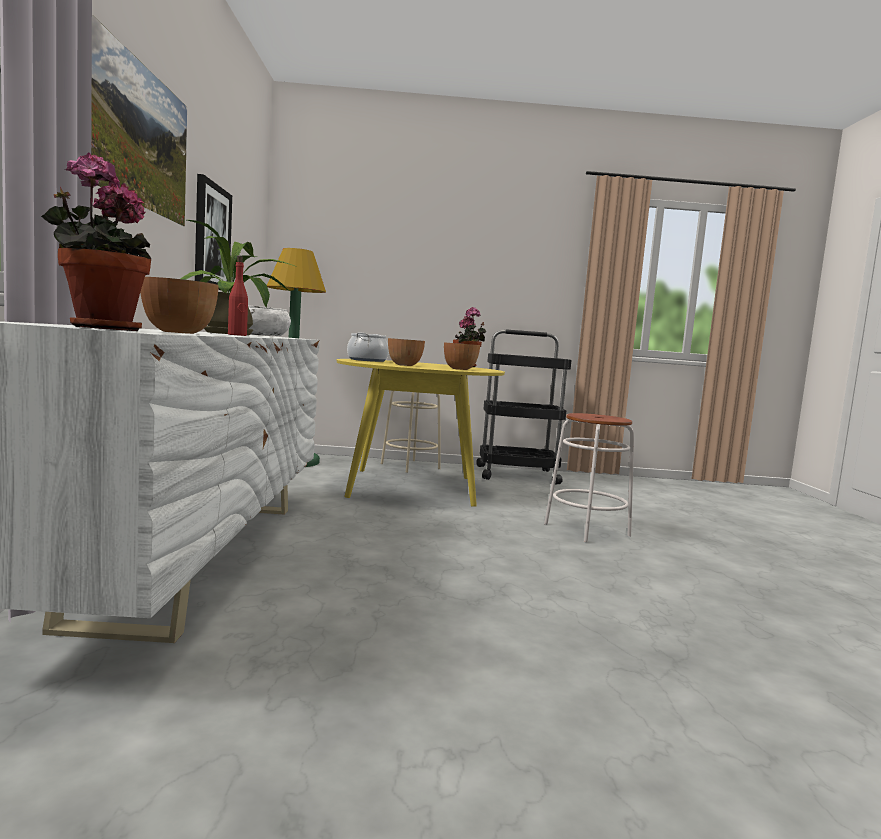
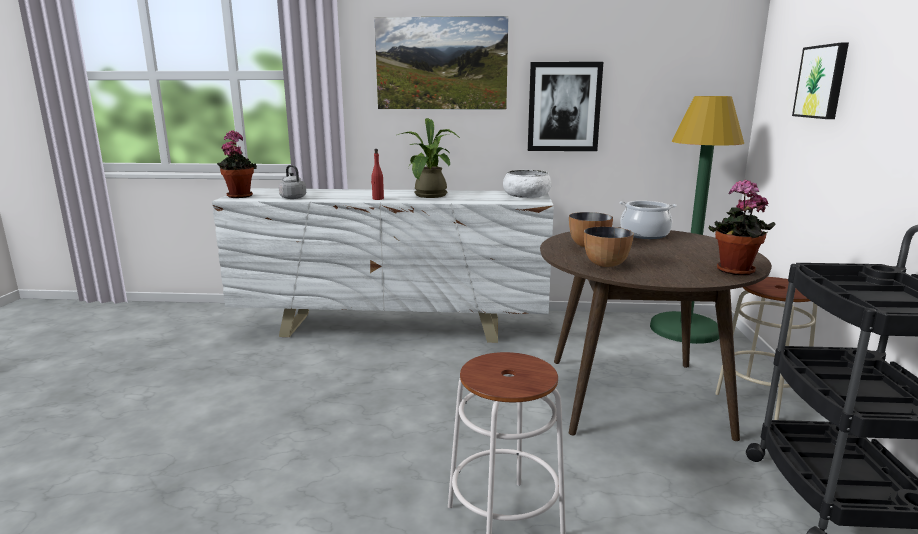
camera: 95 degrees right, 10 degrees up
(178, 332) = (292, 197): bowl -> grey kettle
(373, 252) = (822, 82): none -> picture
(412, 487) = (635, 396): yellow dining table -> brown dining table

